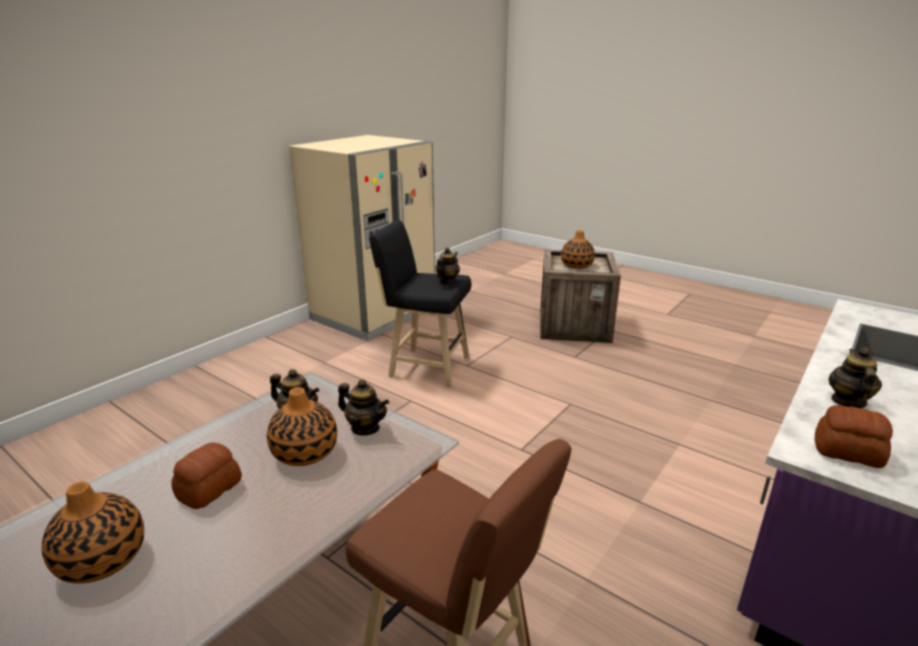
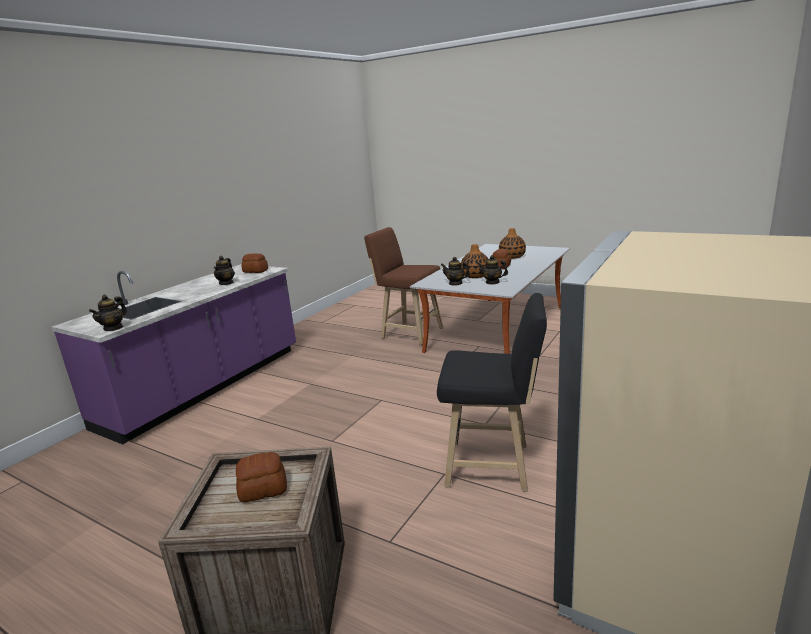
camera: 175 degrees right, 5 degrees down
(447, 281) = (460, 363): teapot -> teapot (113, 328)
(577, 265) = (262, 489): vase -> bread

